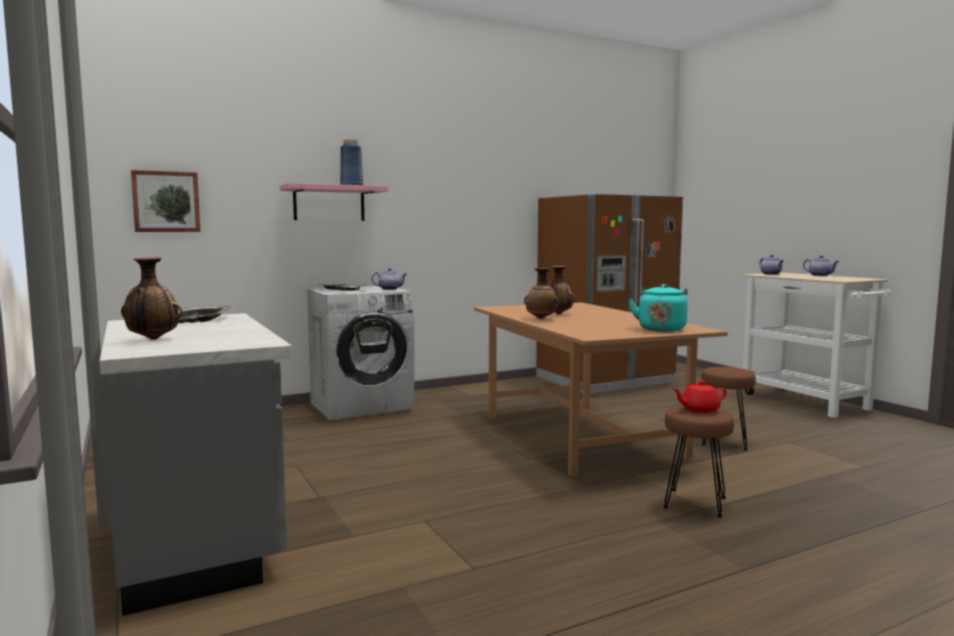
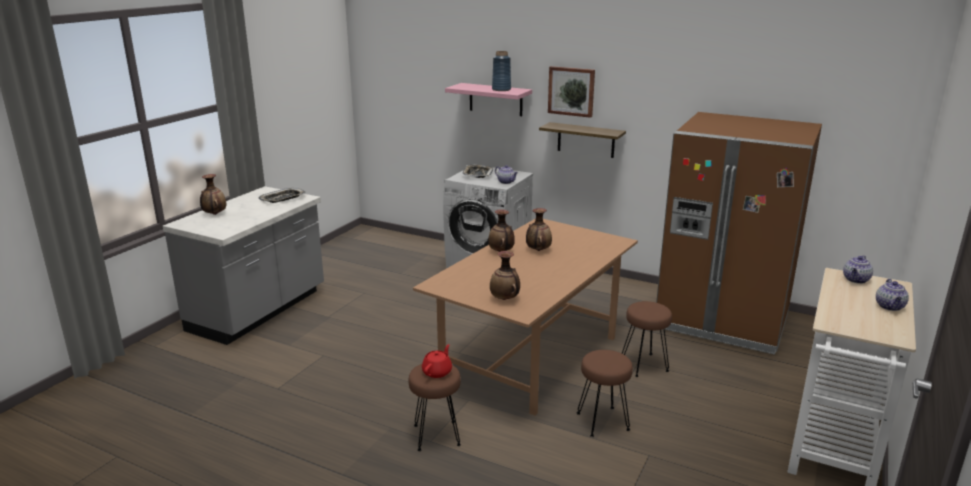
camera: 55 degrees right, 15 degrees up
(166, 202) = (394, 90): picture -> picture (571, 91)
(437, 239) = (586, 140): none -> shelf
(645, 411) = (644, 365): none -> brown stool
(661, 329) = (505, 299): turquoise kettle -> vase
(699, 410) = (437, 372): red teapot -> red teapot turned 75 degrees clockwise

